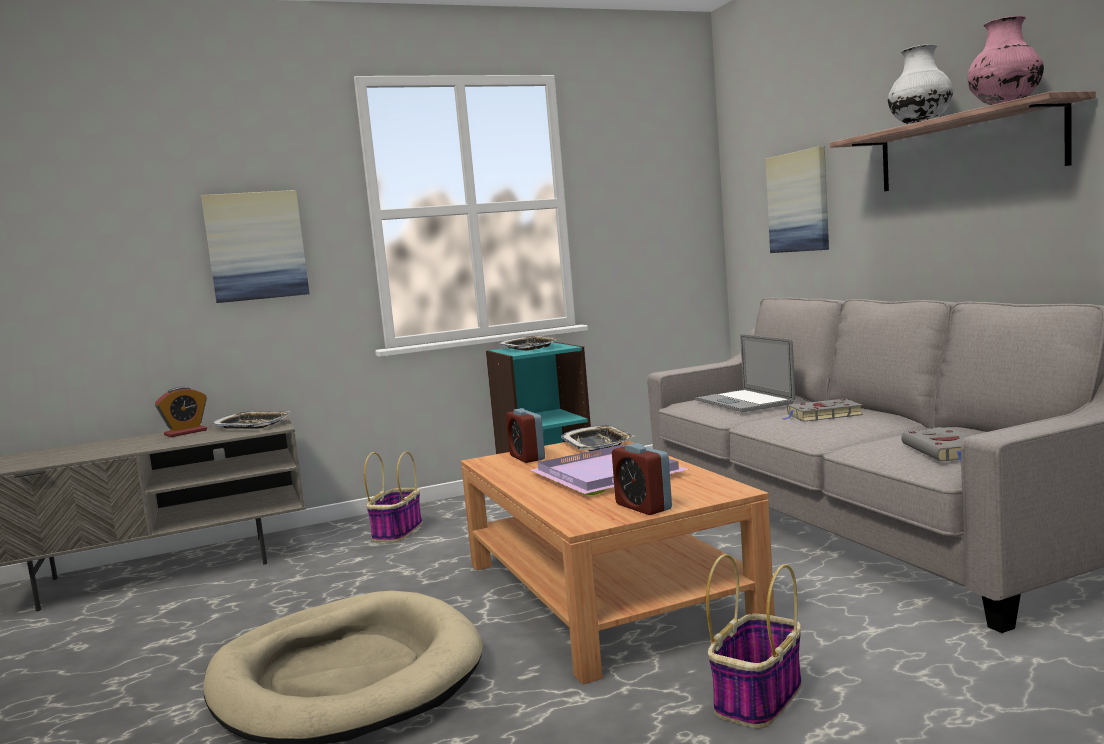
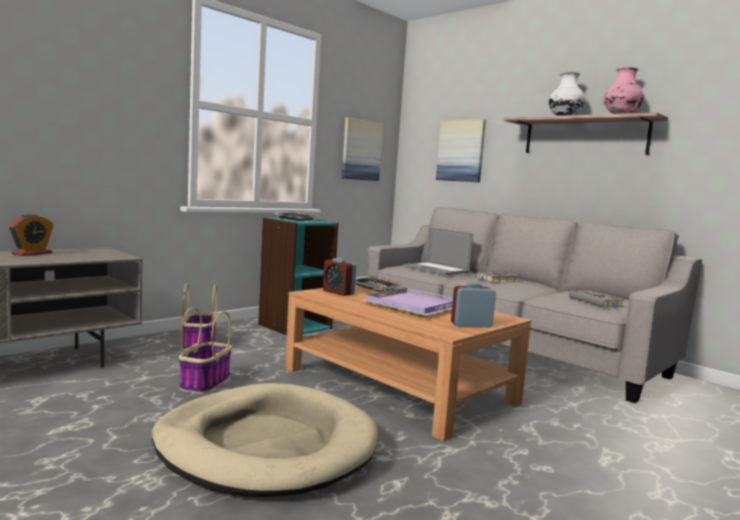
camera: 25 degrees left, 0 degrees up
(252, 425) = (94, 253): tray -> none
(256, 246) = (102, 107): picture -> picture (361, 150)
(643, 507) = (471, 325): alarm clock -> alarm clock turned 135 degrees clockwise
(758, 697) = (553, 442): basket -> basket (205, 383)

